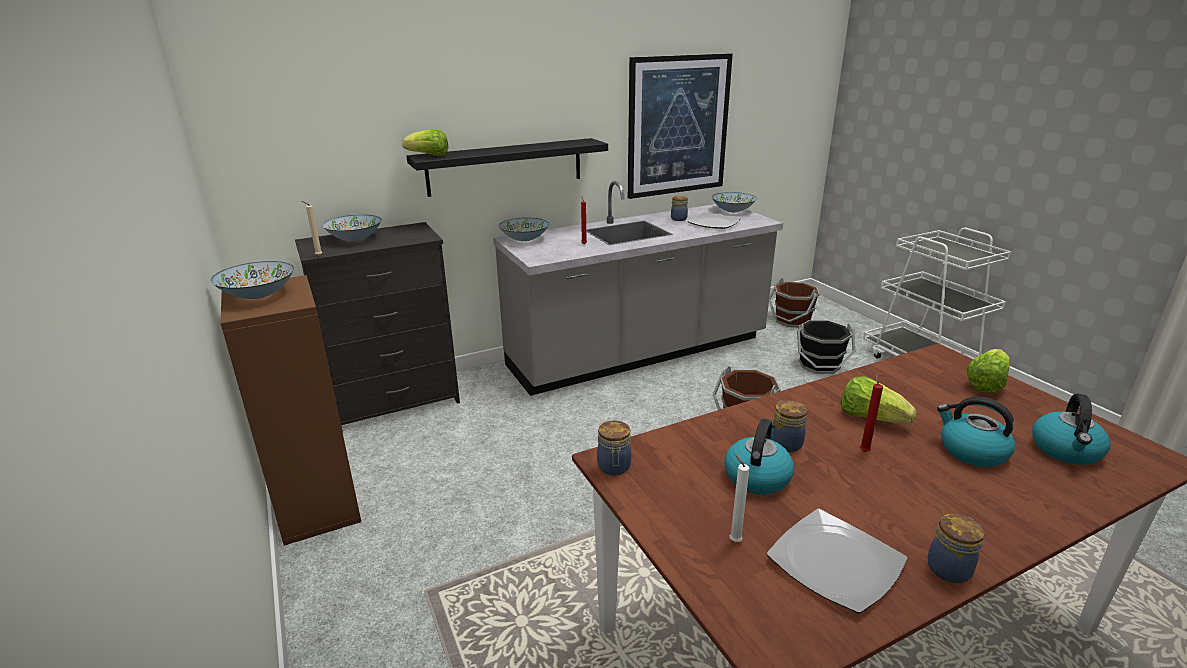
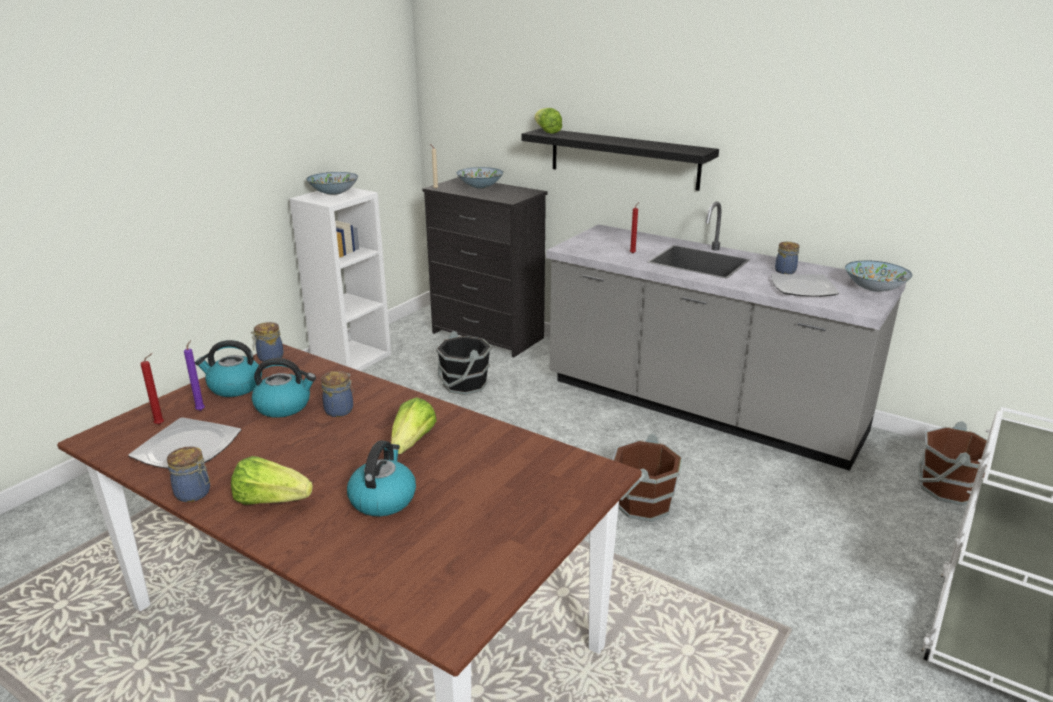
camera: 60 degrees right, 0 degrees up
(317, 507) = (352, 358): brown bookcase -> white bookcase
(524, 239) = (610, 233): bowl -> none
(678, 126) = (842, 158): picture -> none
(733, 540) = (201, 410): white candle -> purple candle
(820, 365) = (847, 534): black bucket -> black bucket (464, 385)
(863, 450) = (349, 445): red candle -> red candle (161, 424)
(986, 384) = (550, 505): lettuce -> lettuce (271, 500)
(1066, 450) = (422, 557): kettle -> kettle (234, 387)

